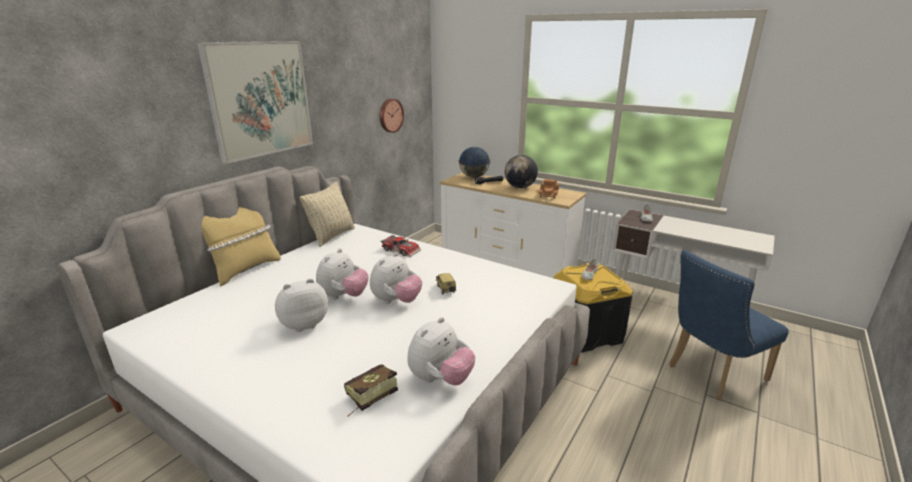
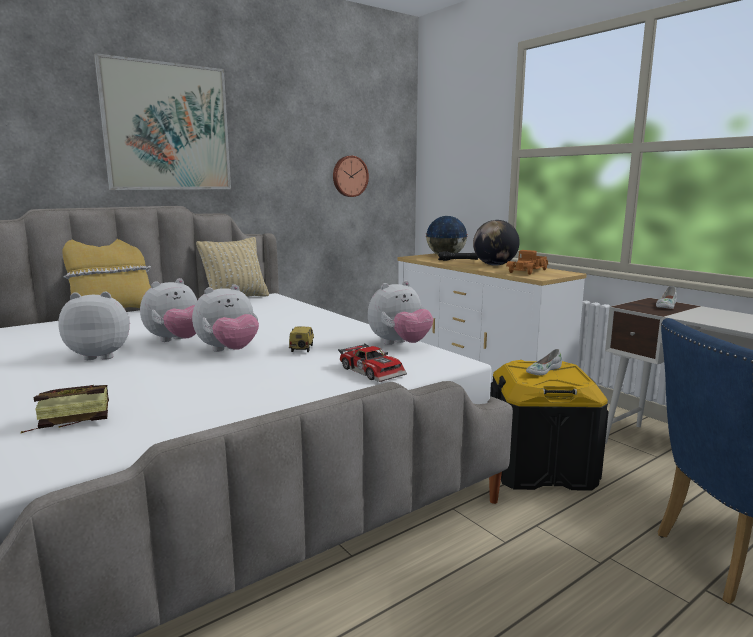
camera: 20 degrees right, 10 degrees down
(401, 250) = (297, 315): toy car -> toy car (373, 371)
(440, 379) = (177, 421): plush toy -> plush toy (399, 344)

